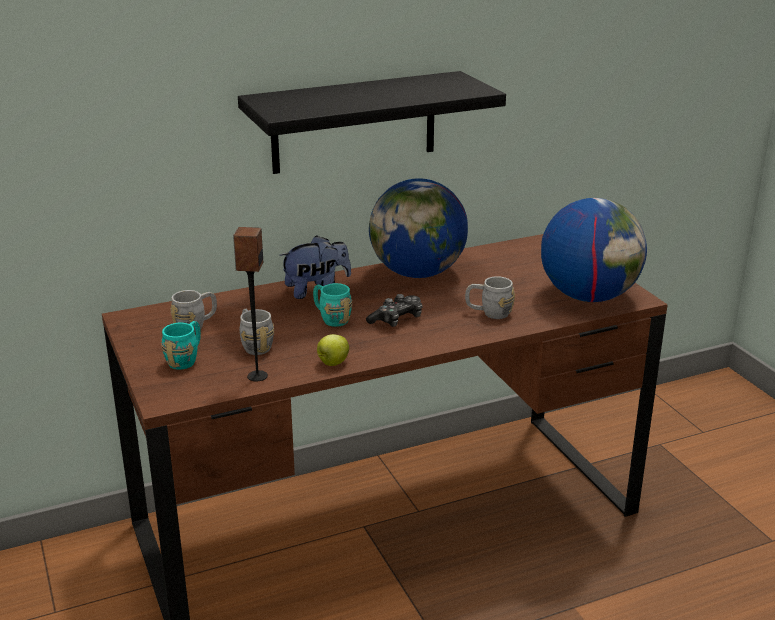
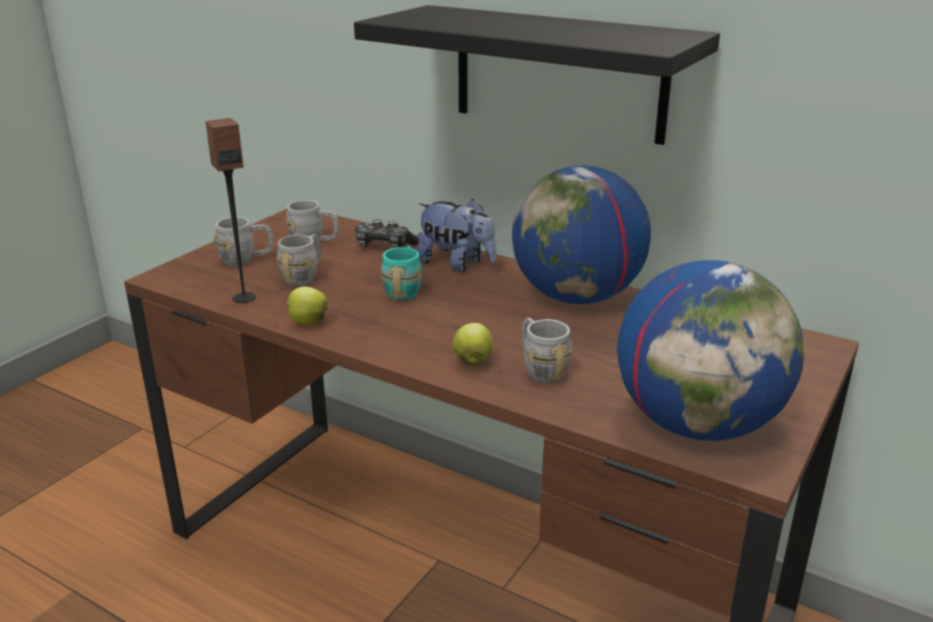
camera: 55 degrees right, 0 degrees up
(186, 359) = (246, 259): turquoise mug -> grey mug
(397, 320) = (447, 322): game controller -> game controller (384, 247)
(456, 328) = (472, 361): none -> apple

